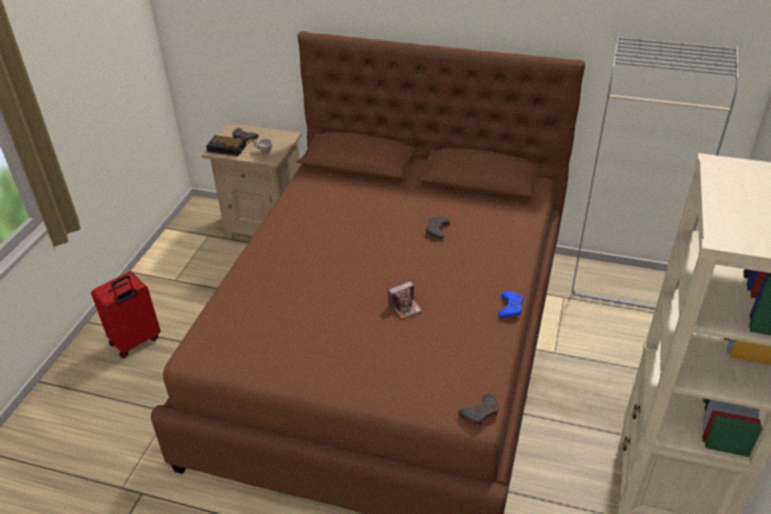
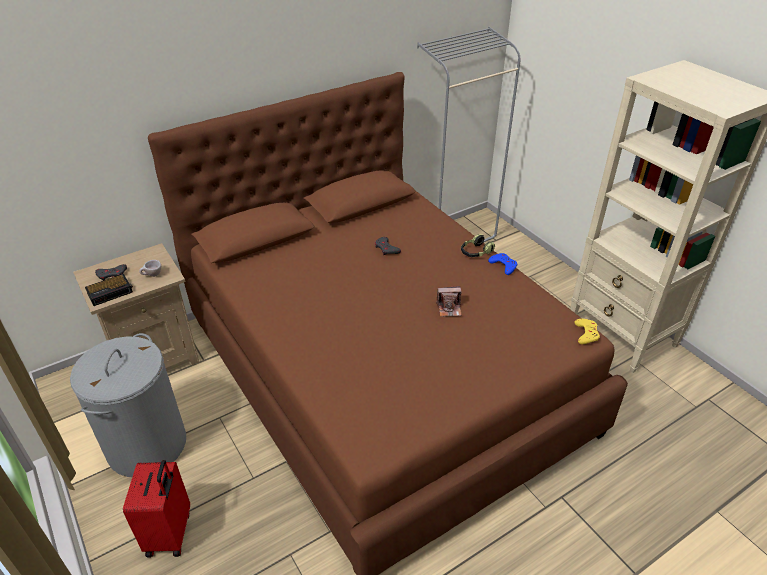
camera: 50 degrees left, 0 degrees up
(192, 279) = (146, 444): none -> grey laundry basket
(405, 307) = (449, 308): camera -> camera turned 75 degrees clockwise
(480, 412) = (586, 334): grey game controller -> yellow game controller
(505, 280) = (475, 252): none -> headphones

